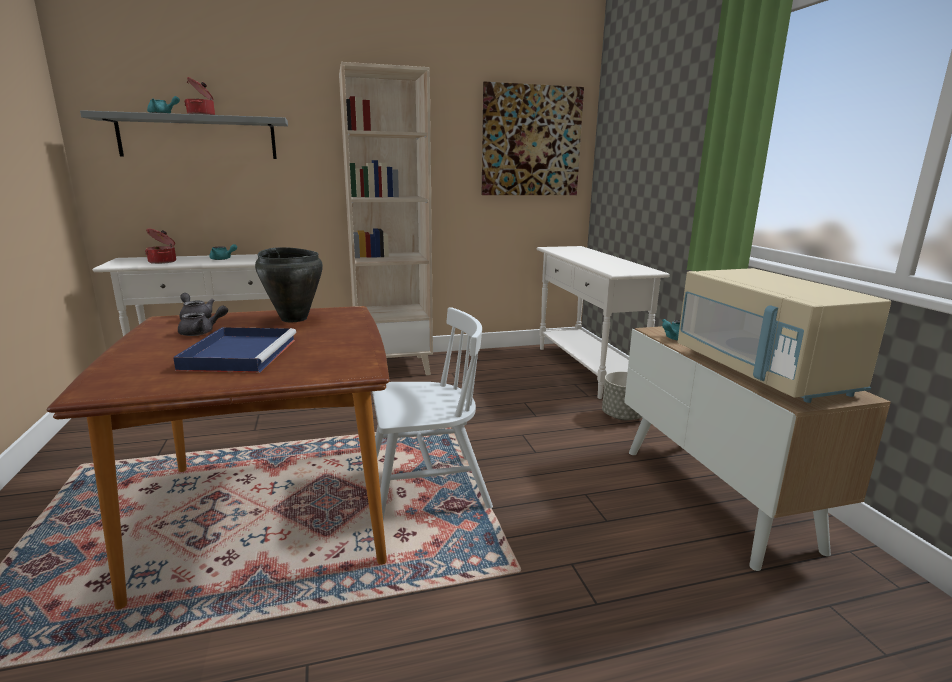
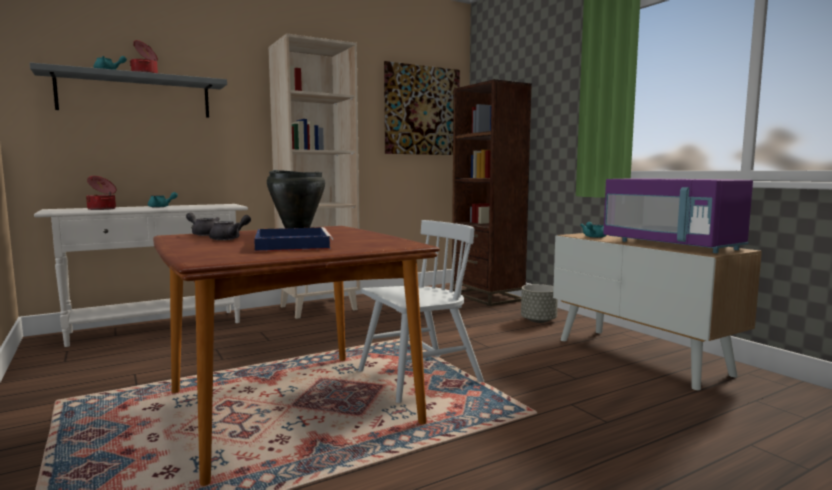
camera: 15 degrees left, 10 degrees down
(586, 369) = (487, 296): white console table -> brown bookcase
(761, 372) = (671, 245): beige microwave -> purple microwave

